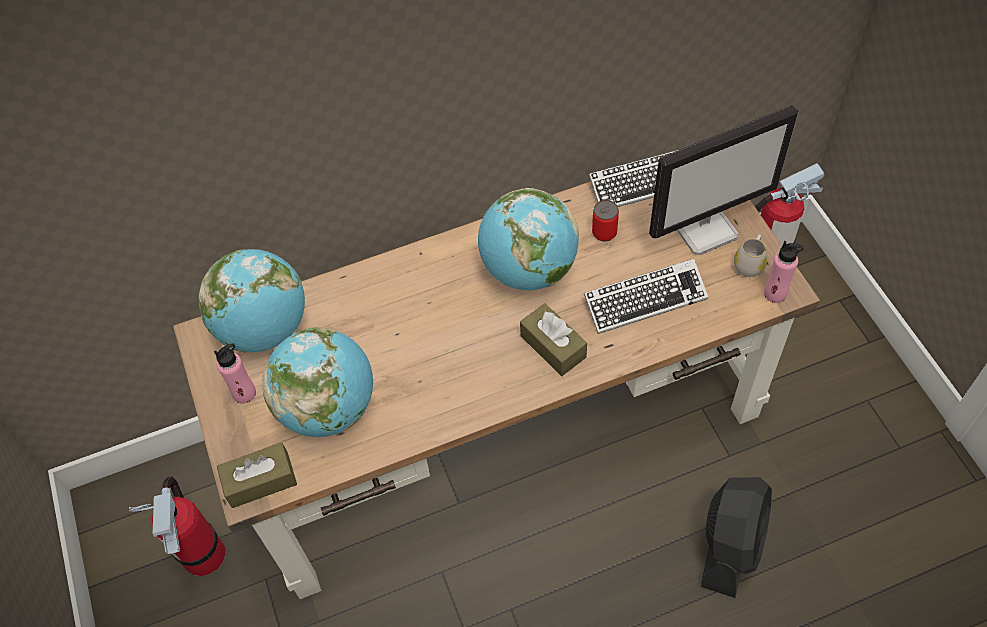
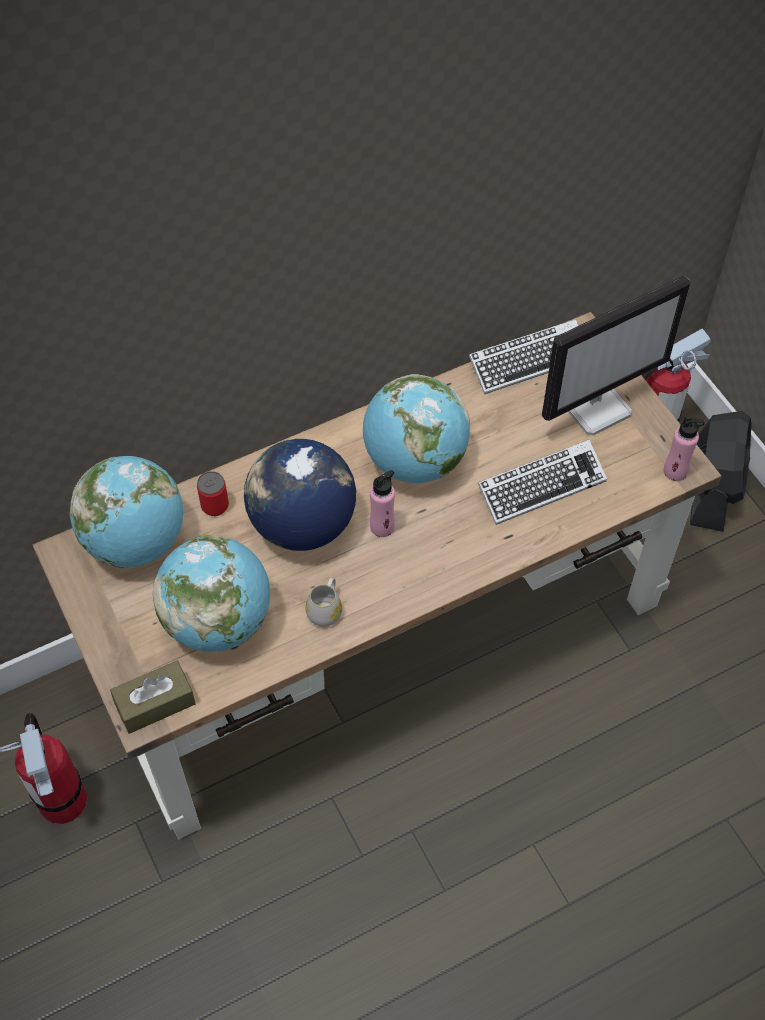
camera: 10 degrees left, 0 degrees up
(244, 393) = (123, 612): pink bottle -> pink bottle (382, 527)
(417, 322) = (302, 524): none -> globe
(553, 346) = (450, 541): brown tissue box -> none
(604, 232) = (490, 416): can -> can (215, 505)
(730, 544) = (639, 742): black fan -> black fan (712, 488)
(750, 263) = (646, 441): white mug -> white mug (326, 609)

